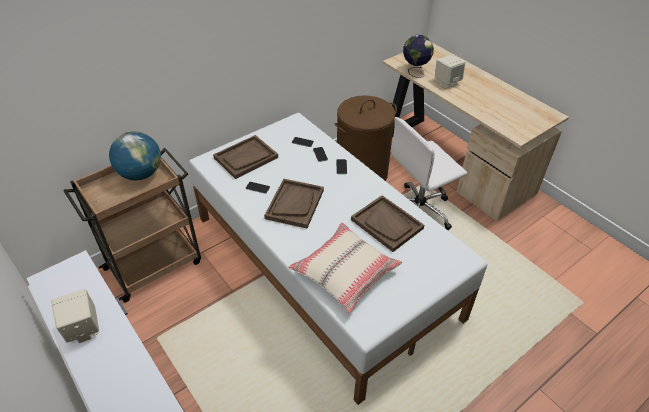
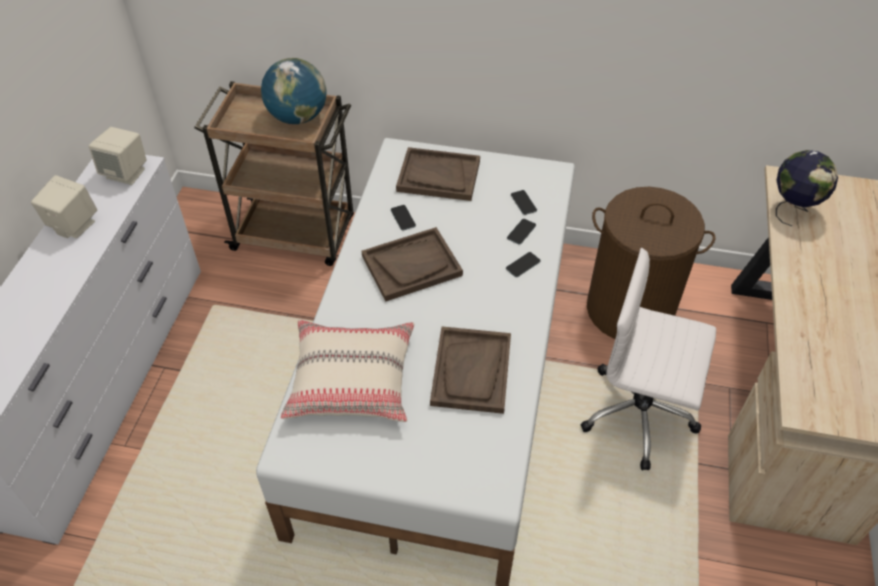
camera: 50 degrees right, 5 degrees up
(447, 82) = (816, 258): beige speaker -> beige speaker (126, 173)

